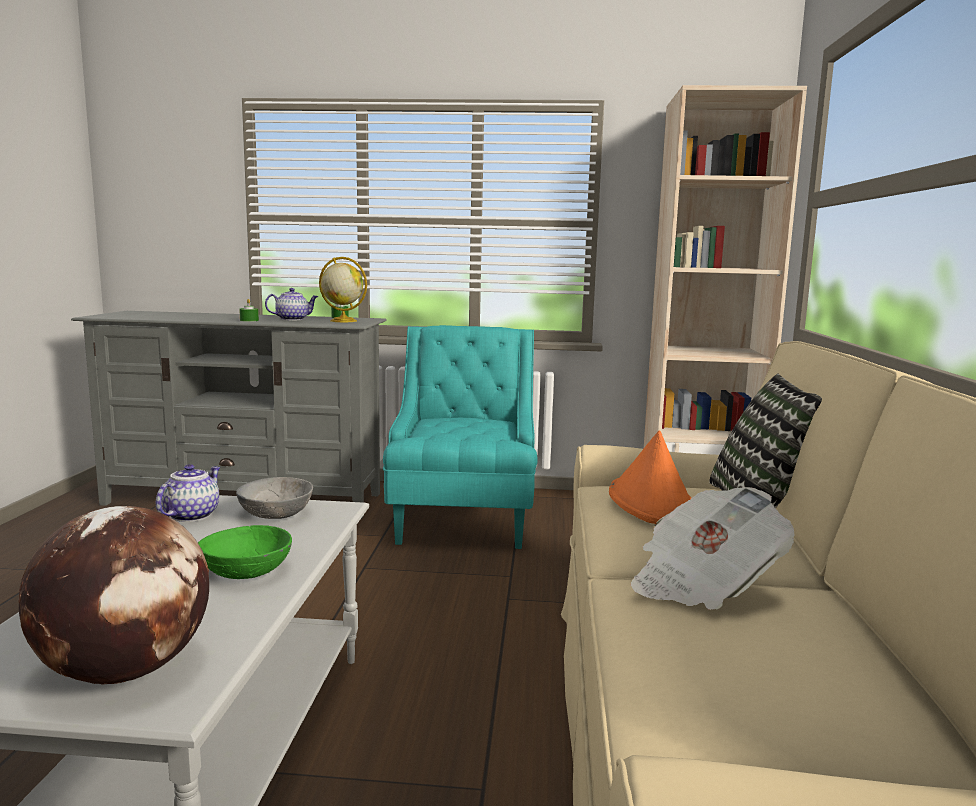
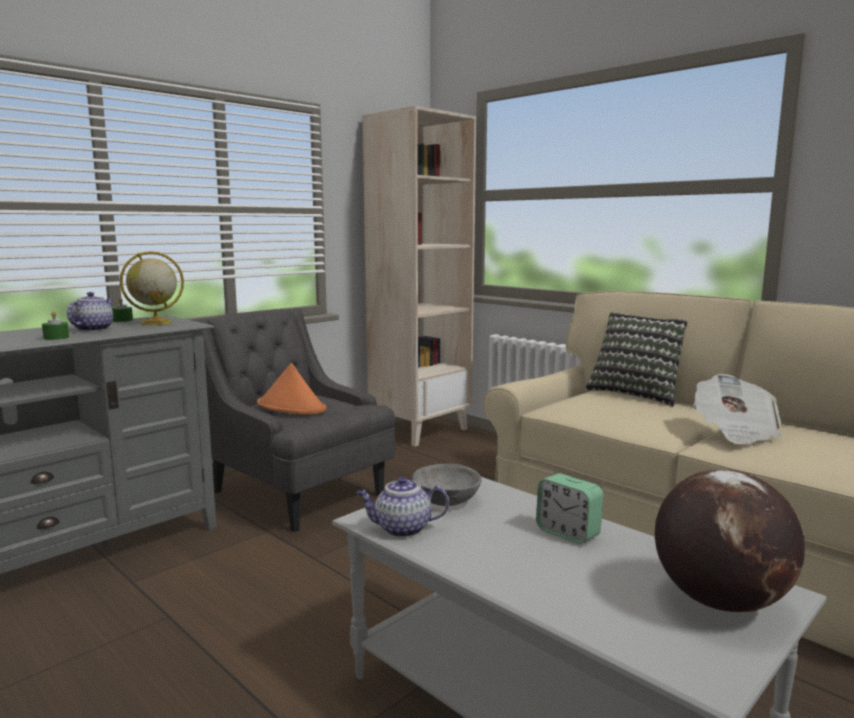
camera: 50 degrees left, 0 degrees up
(191, 515) = (401, 529): teapot -> teapot turned 60 degrees counterclockwise
(247, 572) = (568, 533): green bowl -> alarm clock
(463, 520) = (300, 493): turquoise armchair -> grey armchair
(652, 504) = (607, 407): orange hat -> orange hat (292, 407)

